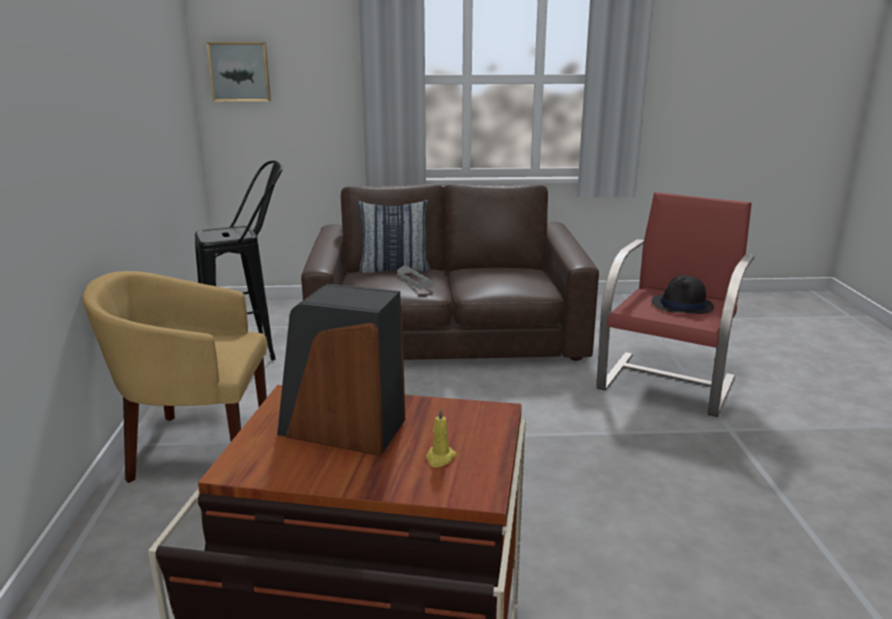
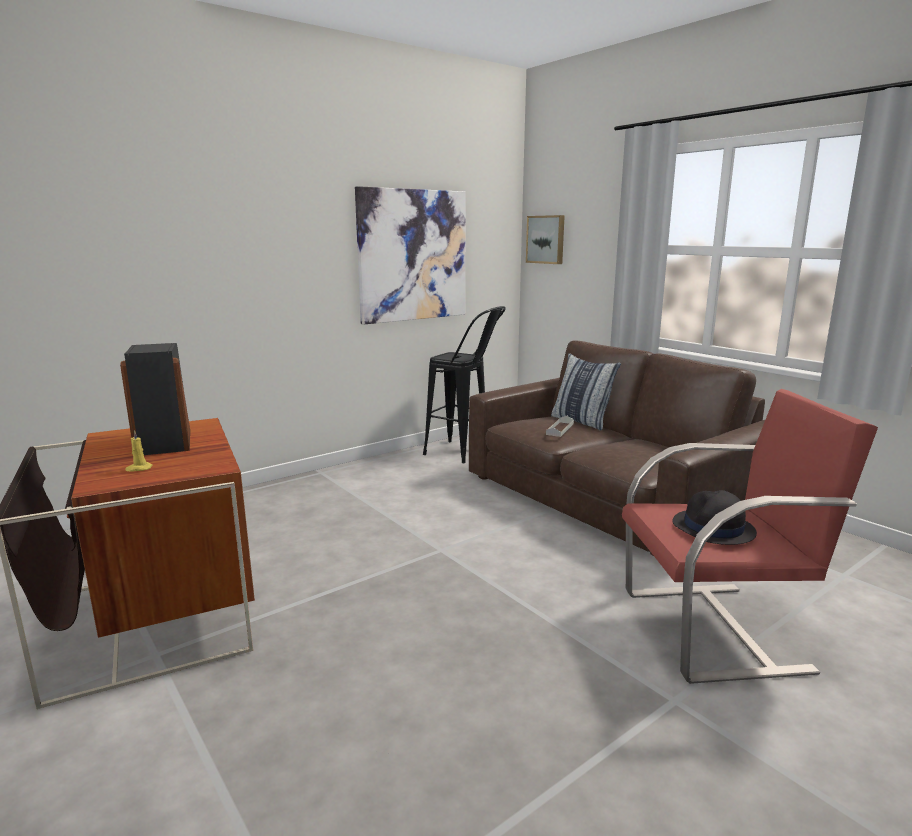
camera: 55 degrees right, 5 degrees down
(140, 107) = (413, 255): none -> picture
(195, 447) = (333, 485): yellow armchair -> none

